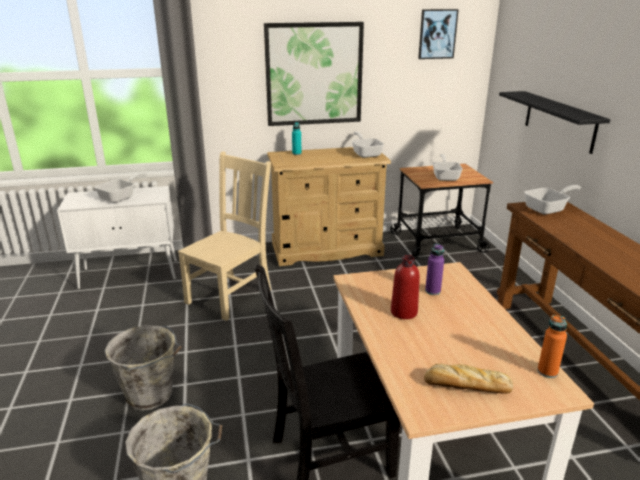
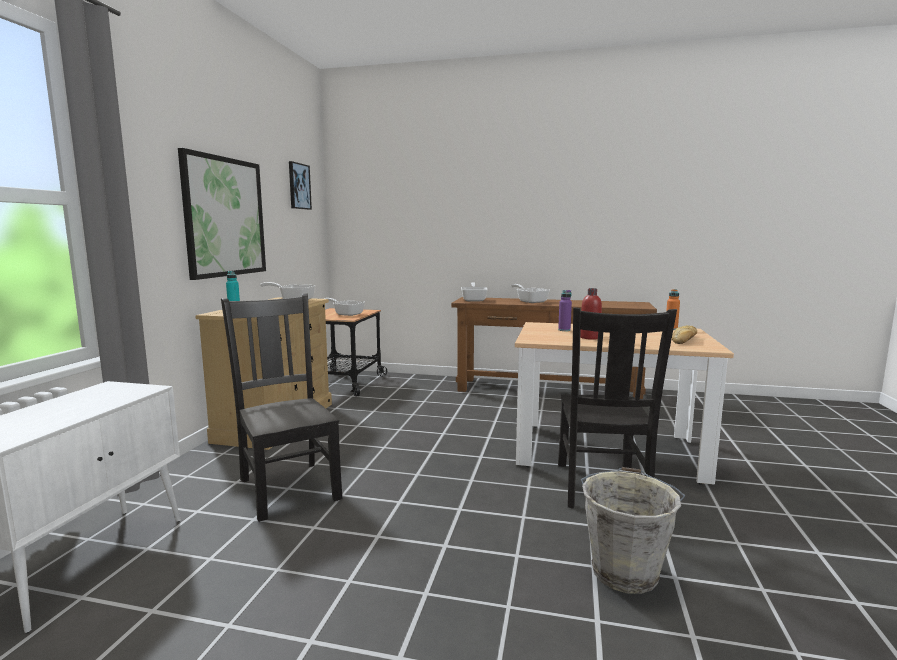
camera: 65 degrees left, 15 degrees down
(121, 197) = (75, 406): frying pan -> frying pan (530, 301)
(151, 395) = (448, 574): grey bucket -> none
(231, 295) = (288, 487): beige chair -> black chair
(559, 121) = (434, 244): black shelf -> none

